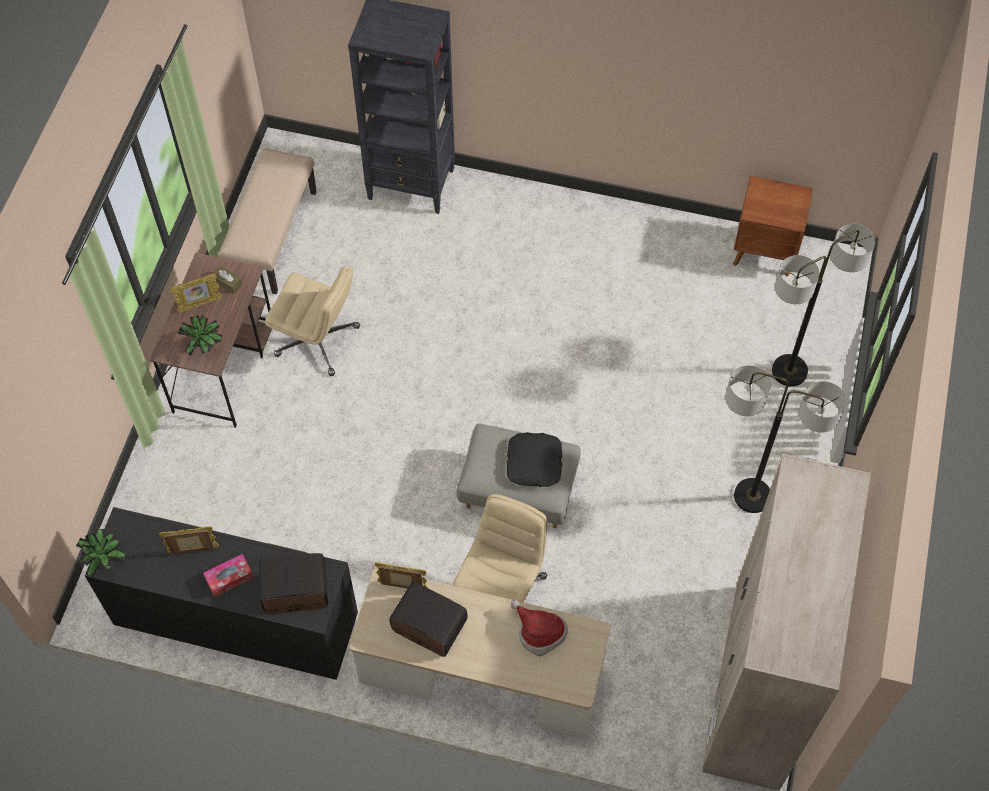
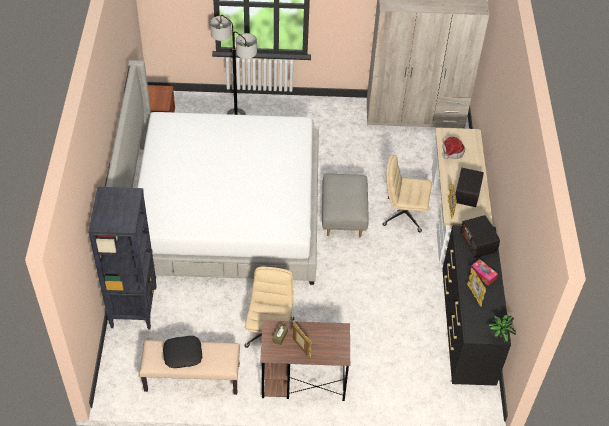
camera: 105 degrees left, 10 degrees down
(205, 348) = (333, 336): potted plant -> none
(534, 463) = (343, 187): black pillow -> black pillow (182, 354)
(565, 317) = (223, 212): none -> bed
(752, 496) = (315, 124): floor lamp -> none

